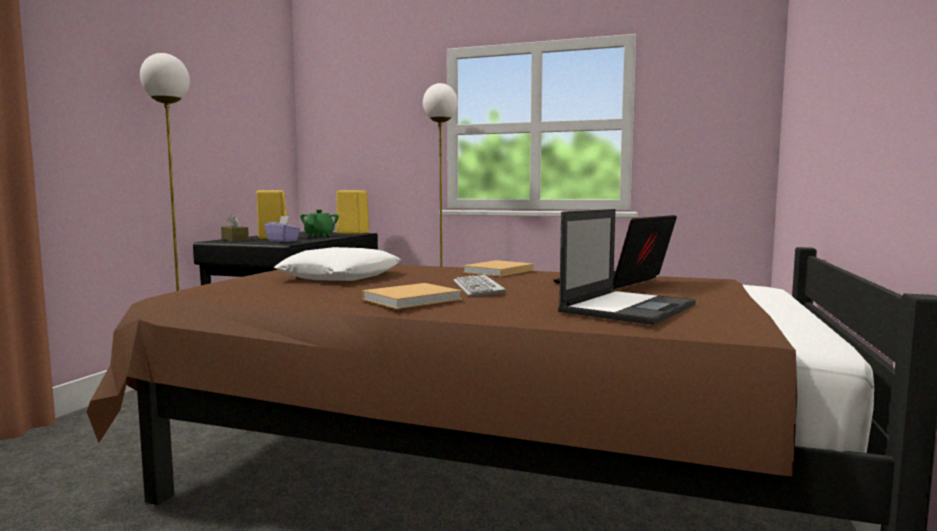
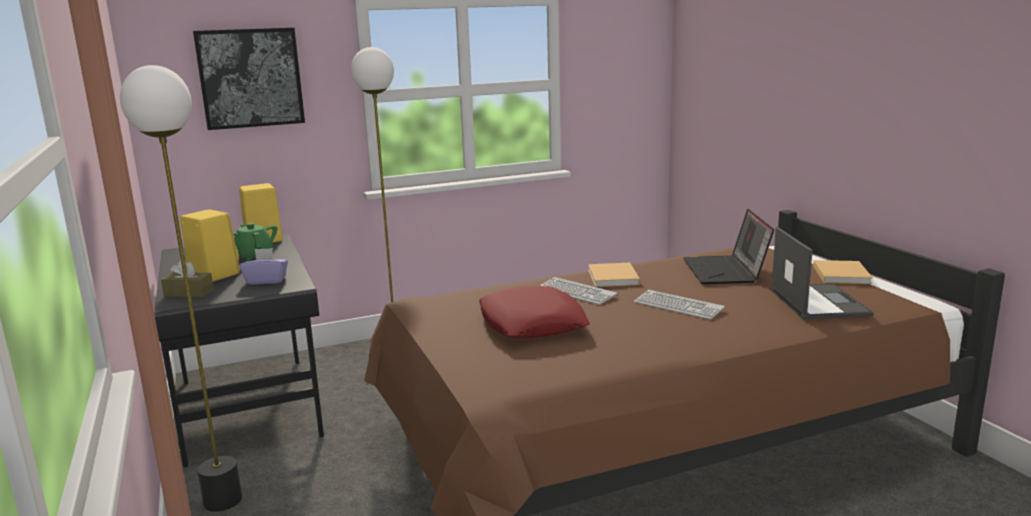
camera: 40 degrees left, 10 degrees up
(341, 276) = (532, 323): white pillow -> red pillow
(369, 113) = (250, 78): none -> picture
(414, 299) = (694, 335): beige book -> beige book (841, 274)
(435, 272) = (576, 292): none -> keyboard

